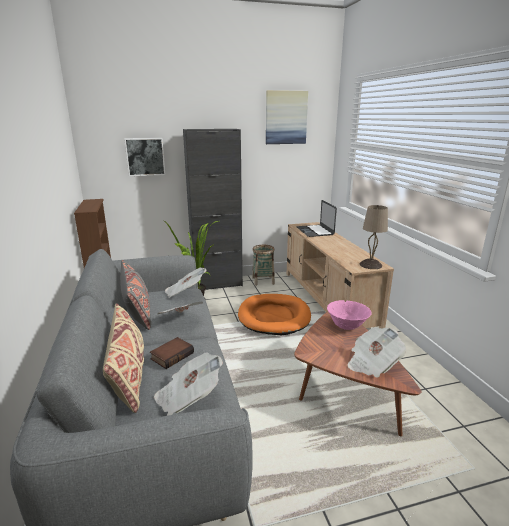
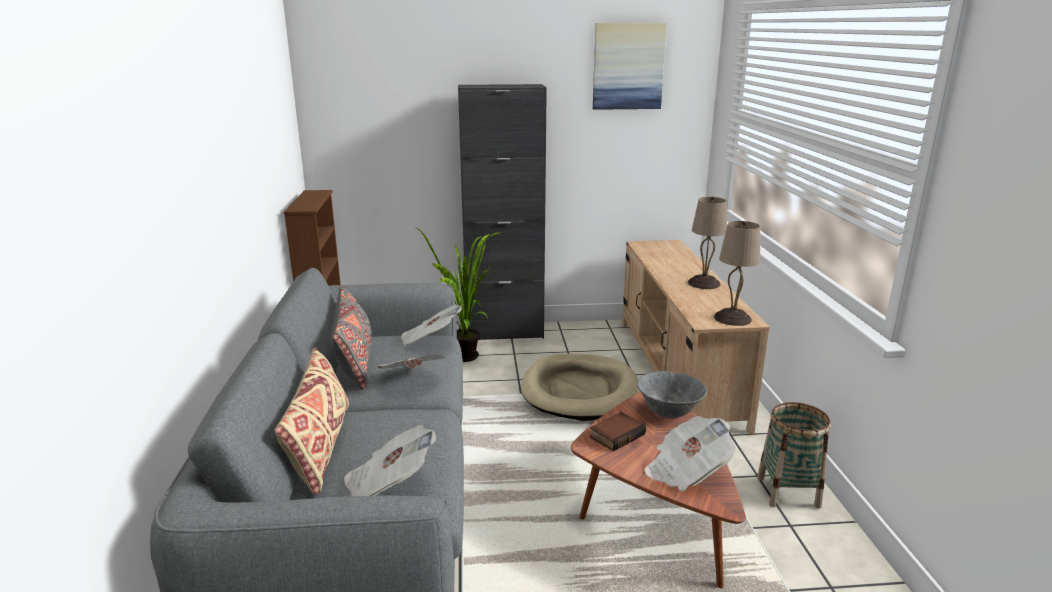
camera: 10 degrees right, 0 degrees up
(145, 156) = (399, 126): picture -> none
(172, 355) = (384, 427): book -> book (616, 435)
(263, 281) = (580, 332): basket -> basket (788, 491)
(274, 317) = (580, 391): orange dog bed -> beige dog bed
(315, 231) = (666, 255): laptop -> none
(344, 246) = (704, 283): none -> beige table lamp
(346, 327) = (668, 414): pink bowl -> grey bowl

